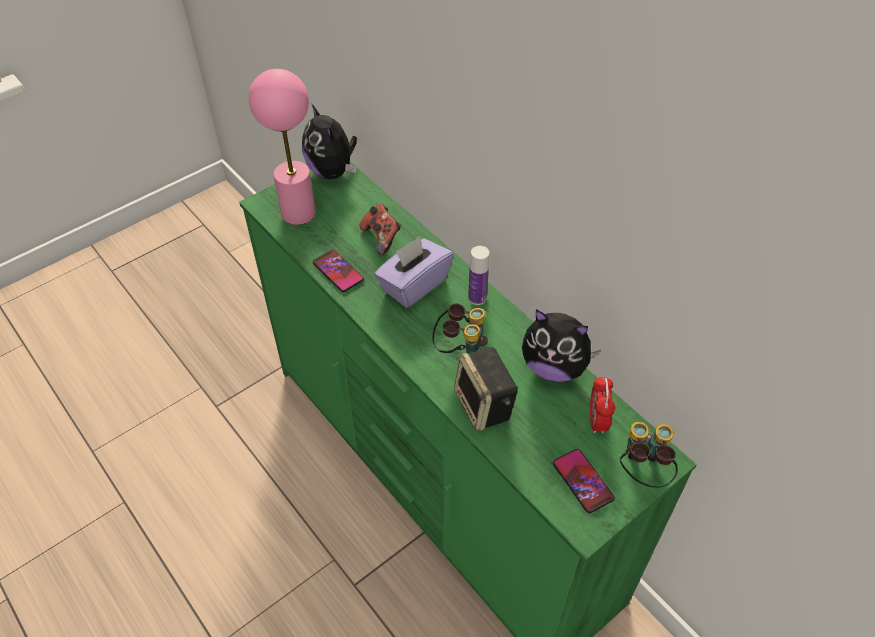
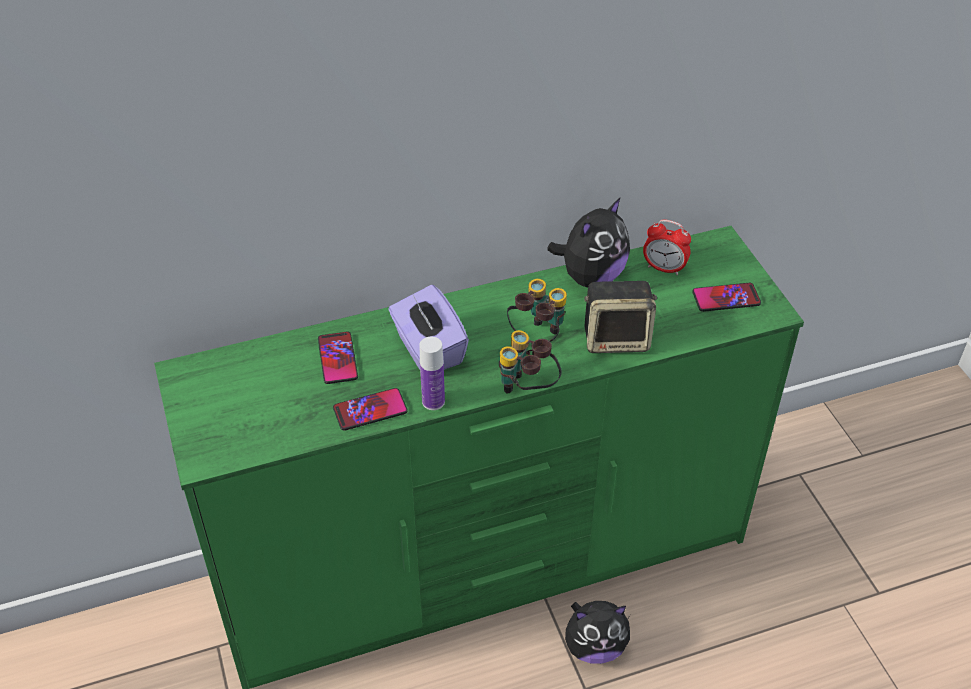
camera: 70 degrees left, 5 degrees down
(298, 213) = (244, 427): pink table lamp -> none
(332, 171) = (189, 377): plush toy -> plush toy (594, 647)
(381, 237) = (337, 358): game controller -> phone
(477, 298) = (474, 305): bottle -> bottle (433, 401)
(642, 471) = (728, 259): binoculars -> binoculars (527, 389)

